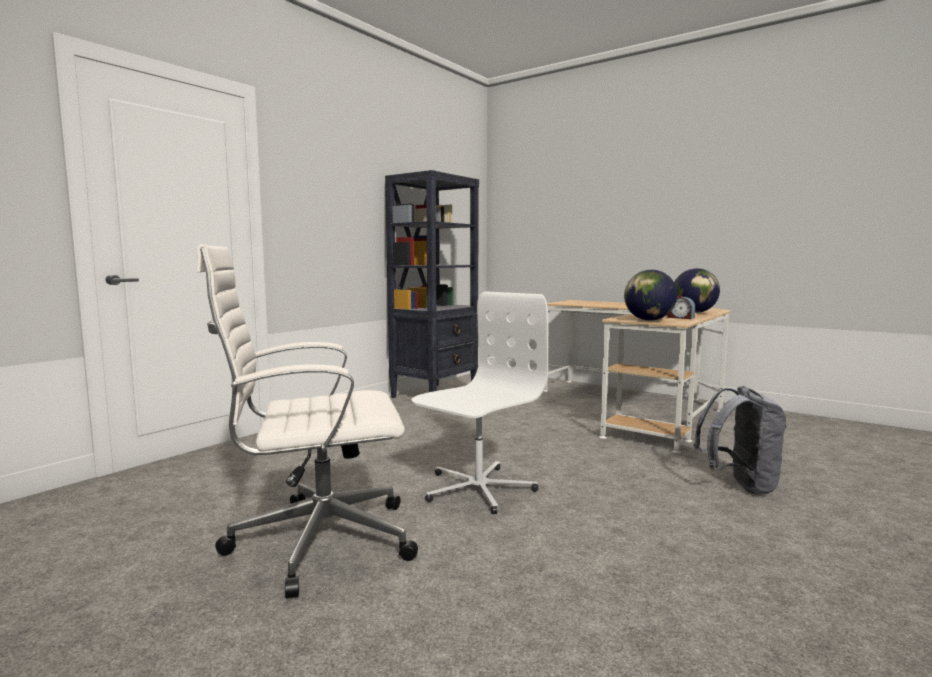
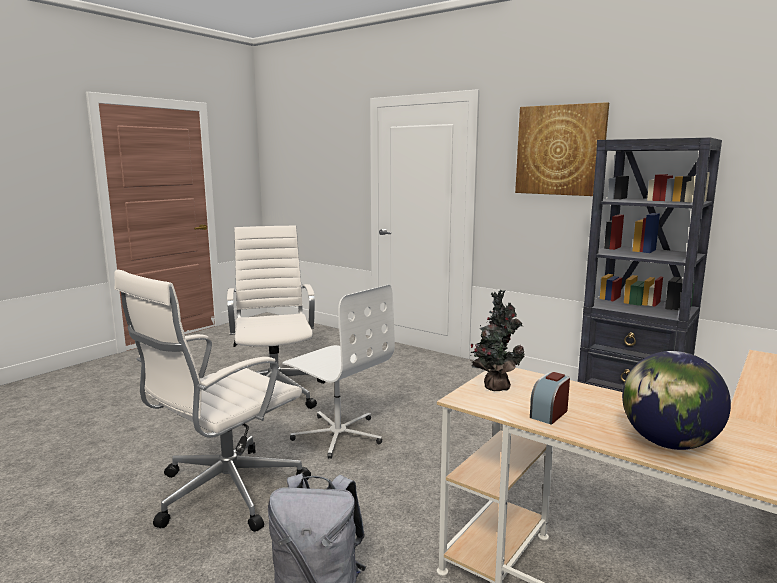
camera: 90 degrees right, 5 degrees up
(341, 176) = (560, 150): none -> picture
(634, 542) = (224, 492): none -> white office chair
(649, 320) = (494, 386): globe -> potted plant

